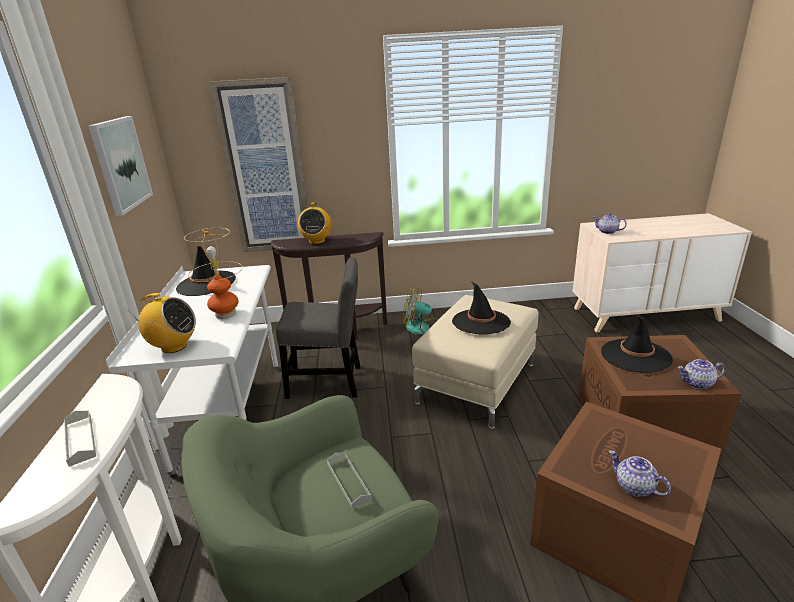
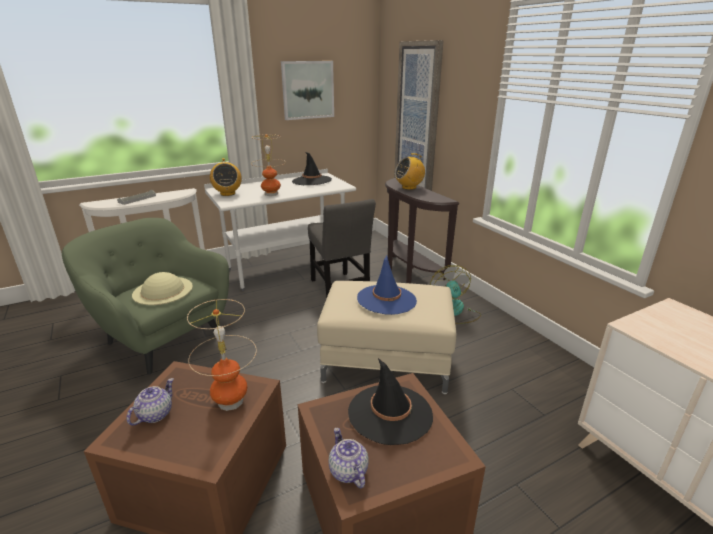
camera: 65 degrees right, 0 degrees up
(348, 481) = (163, 290): grey tray -> beige hat
(481, 322) = (386, 299): black hat -> blue hat
(607, 232) = (658, 320): teapot -> none
(616, 433) = (231, 401): none -> table lamp

